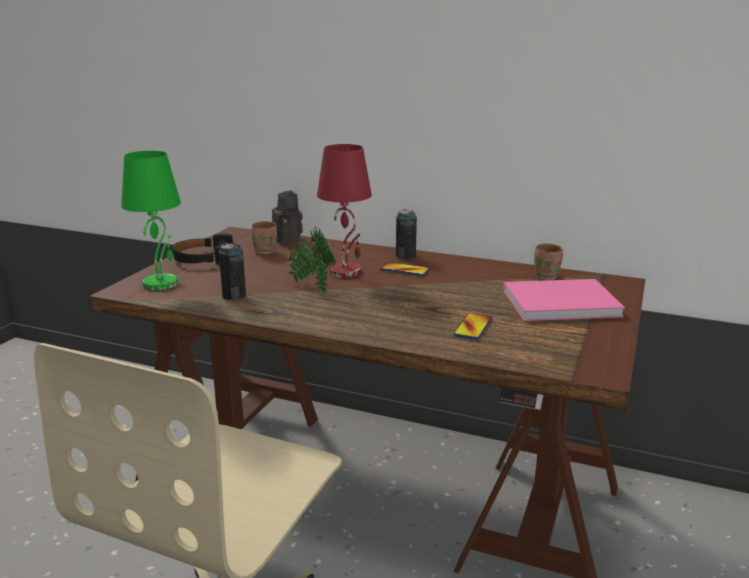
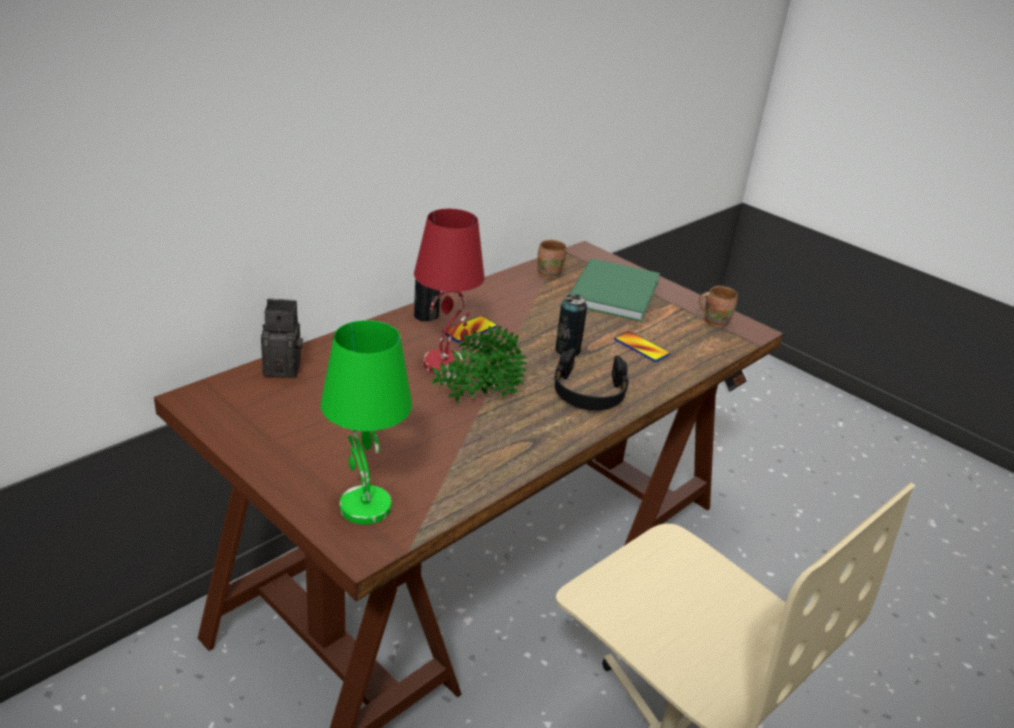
camera: 70 degrees left, 10 degrees up
(204, 259) = (292, 449): black headphones -> black headphones (589, 392)
(234, 296) = (461, 456): can -> can (567, 350)
(266, 251) = (311, 395): brown mug -> brown mug (714, 321)
(556, 302) = (610, 293): pink book -> green book

